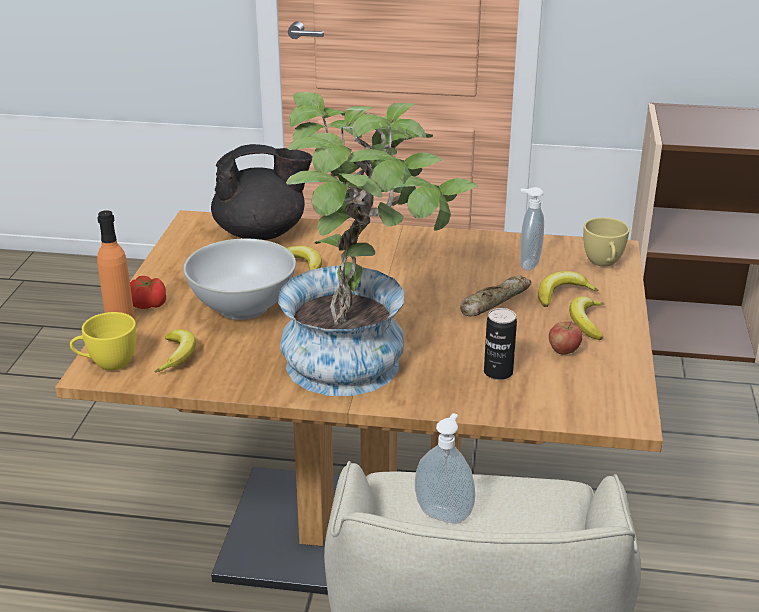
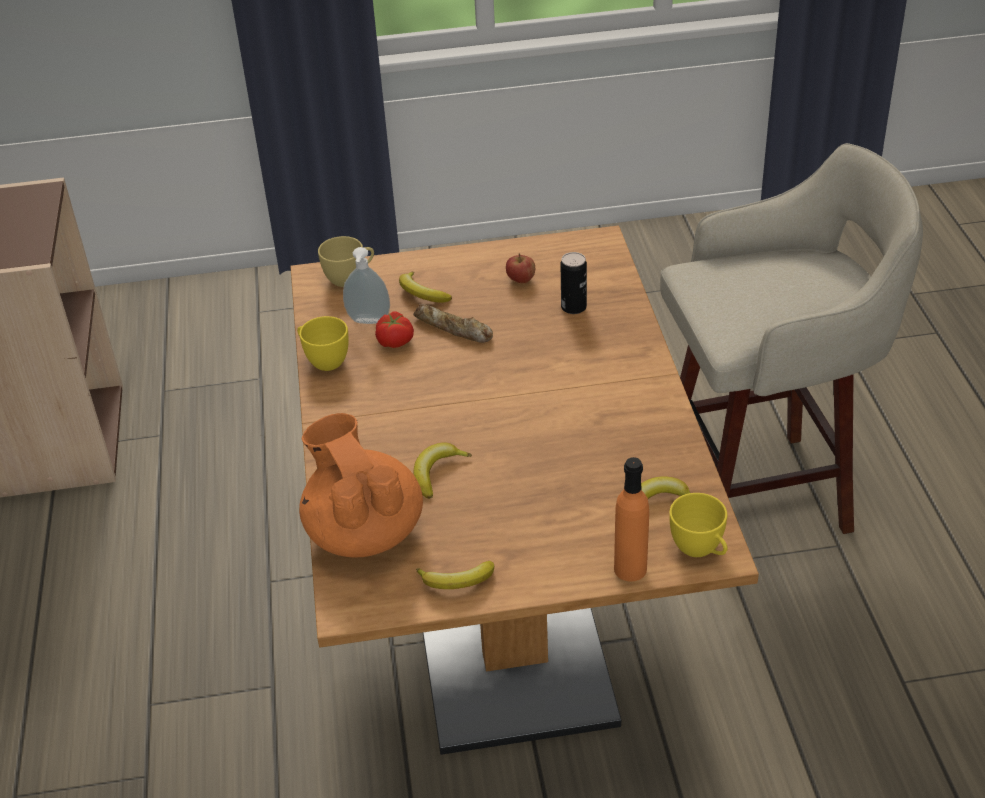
camera: 105 degrees left, 10 degrees up
(148, 305) = (575, 566): tomato -> tomato (395, 340)
(242, 307) = (542, 490): white bowl -> none
(262, 233) = (364, 531): black teapot -> orange teapot
(362, 363) = (602, 383): potted plant -> none
(444, 513) = (757, 308): soap dispenser -> none
(480, 239) = (323, 360): none -> yellow cup
(586, 322) = (467, 275): banana -> banana (457, 581)

